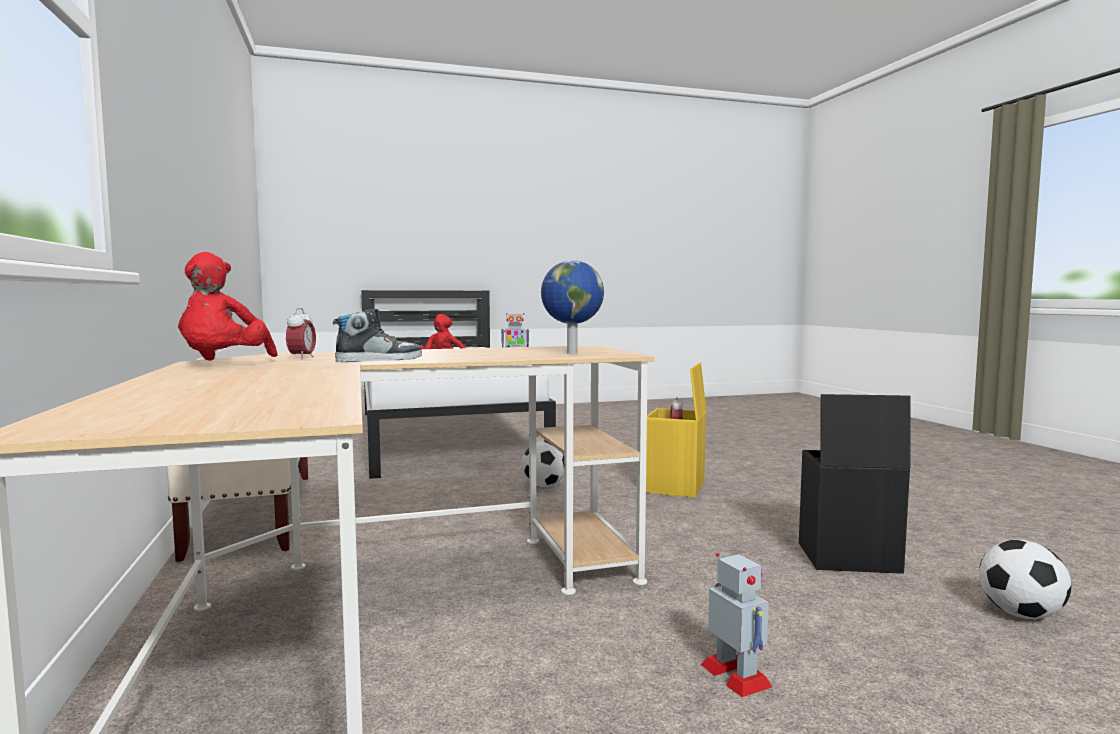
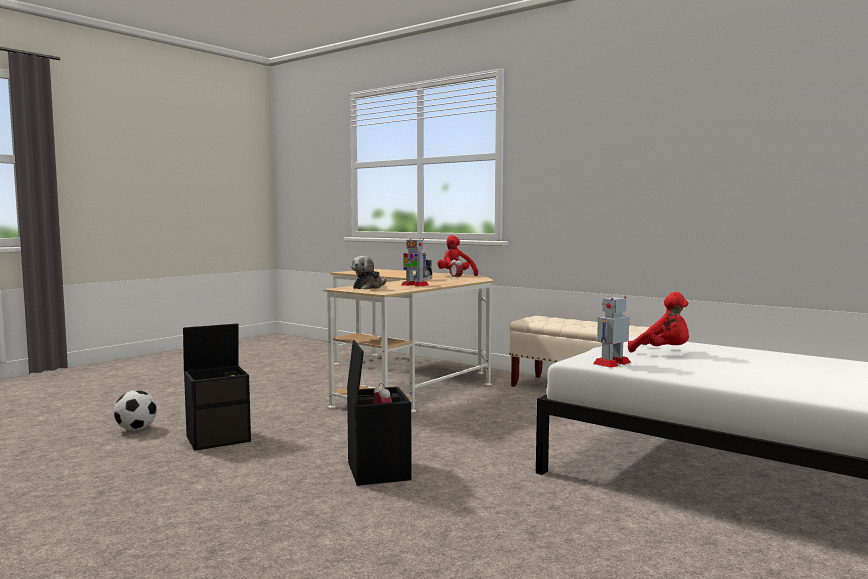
camera: 145 degrees right, 0 degrees up
(543, 486) = (487, 445): football -> none
(570, 353) = (368, 287): globe -> plush toy
(675, 487) = (377, 471): yellow storage box -> black storage box
(736, 676) = (272, 392): toy robot -> toy robot (414, 285)

